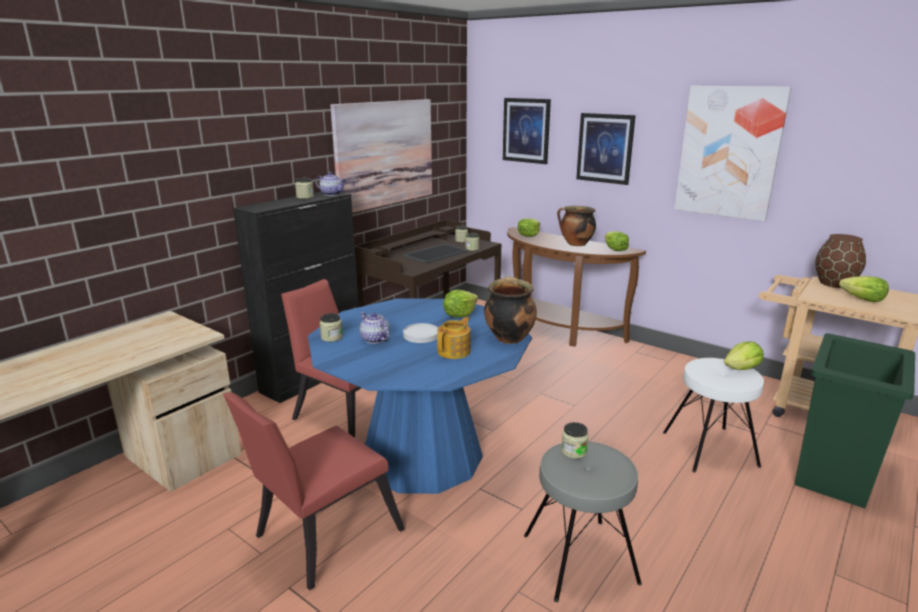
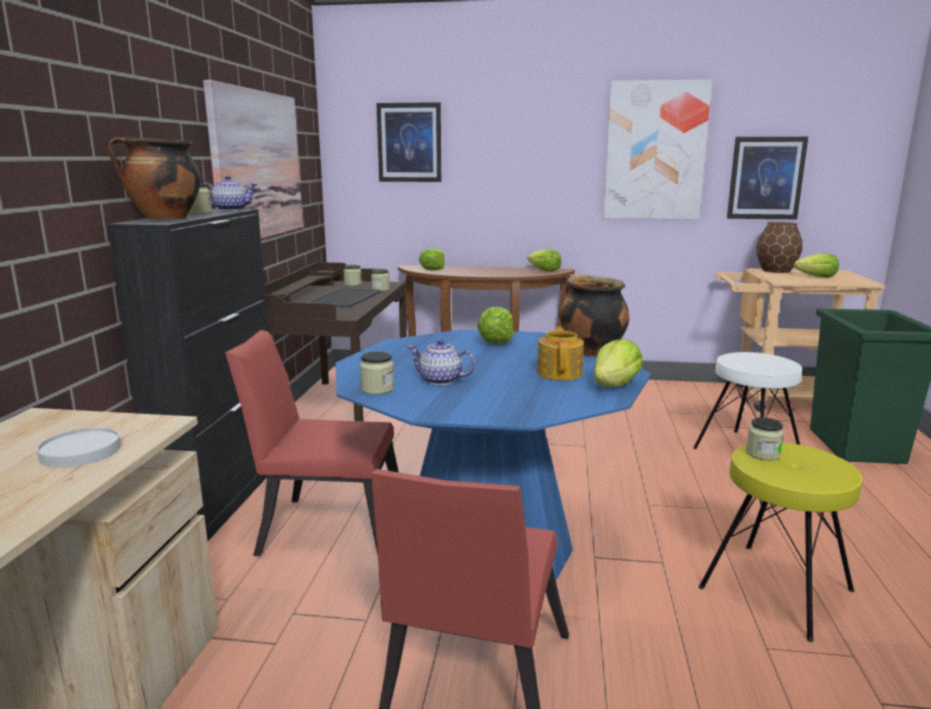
camera: 30 degrees left, 5 degrees down
(421, 335) = (490, 366): white plate -> white plate (81, 452)
(575, 244) = (498, 271): cooking pot -> cooking pot (164, 219)
(579, 559) = (776, 589): grey stool -> yellow stool
(605, 148) = (515, 157): picture -> picture (766, 178)
(742, 369) = (768, 355): lettuce -> lettuce (615, 385)

